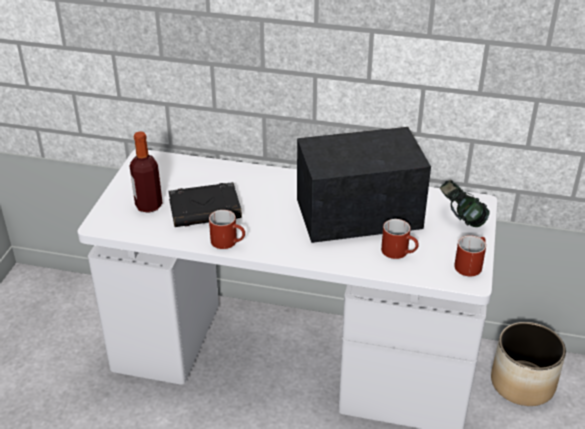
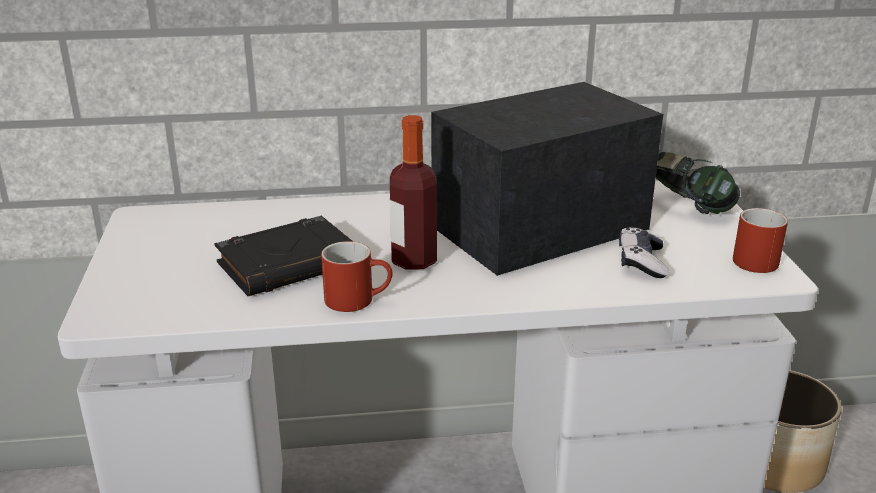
camera: 20 degrees left, 10 degrees down
(149, 205) = (182, 276): bottle -> bottle (414, 260)
(399, 252) = (641, 262): red mug -> game controller

